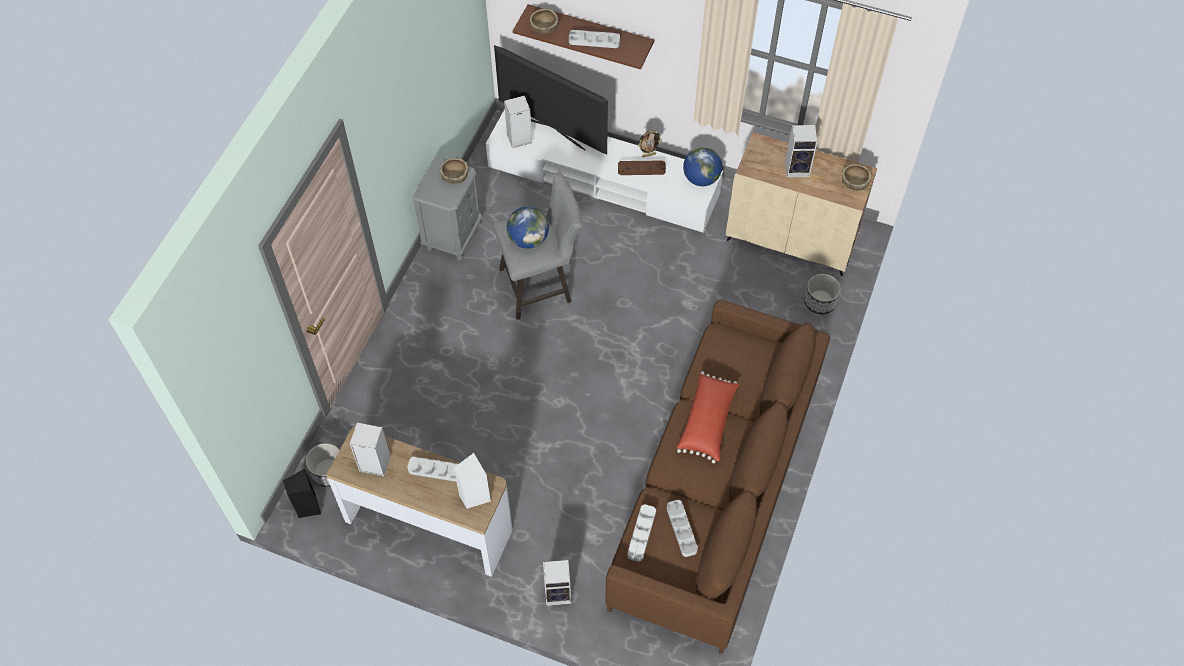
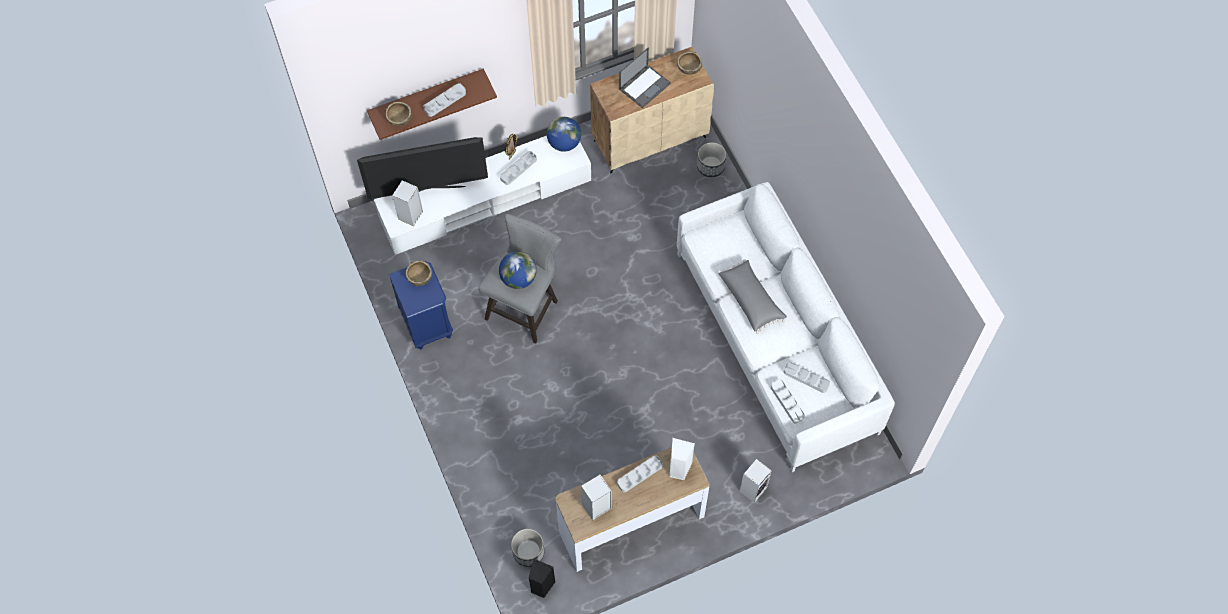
camera: 45 degrees left, 5 degrees up
(453, 236) = (426, 324): grey nightstand -> blue nightstand
(641, 169) = (518, 169): brown tray -> grey tray
(708, 422) = (751, 300): red pillow -> grey pillow
(715, 490) = (775, 342): brown sofa -> white sofa
(798, 168) = (645, 86): speaker -> laptop

